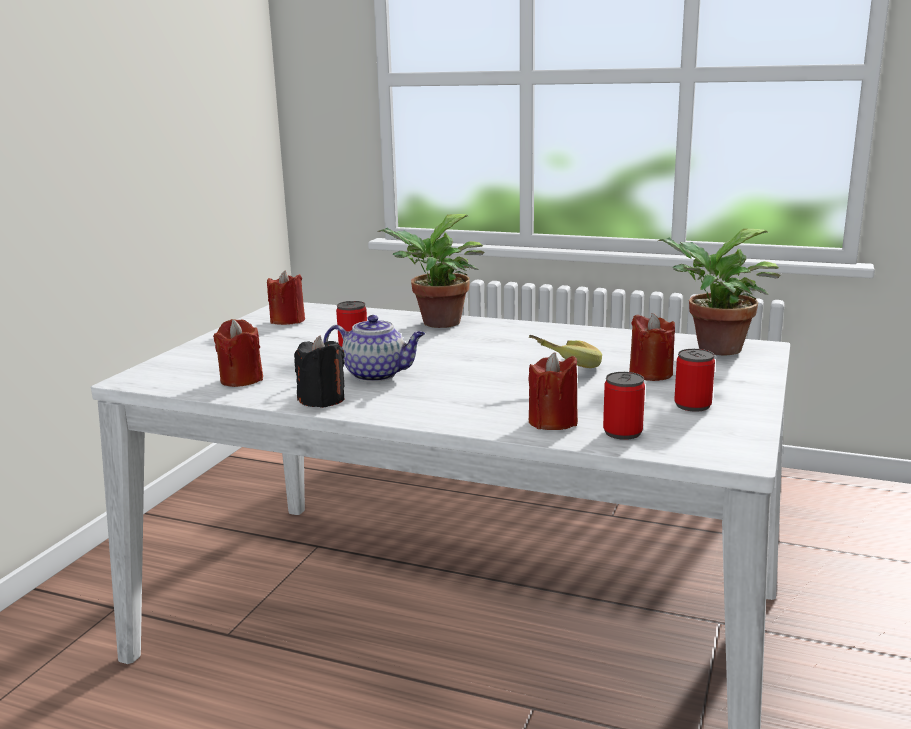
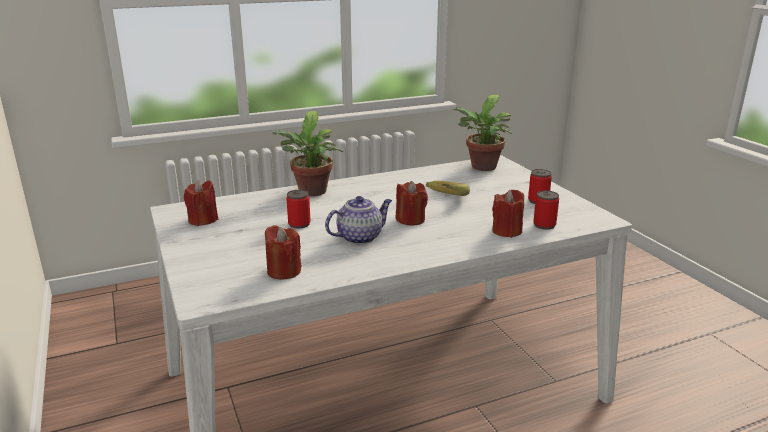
camera: 45 degrees left, 5 degrees up
(322, 400) = (369, 264): black candle -> none
(650, 373) = (486, 190): red candle -> red candle (410, 219)

